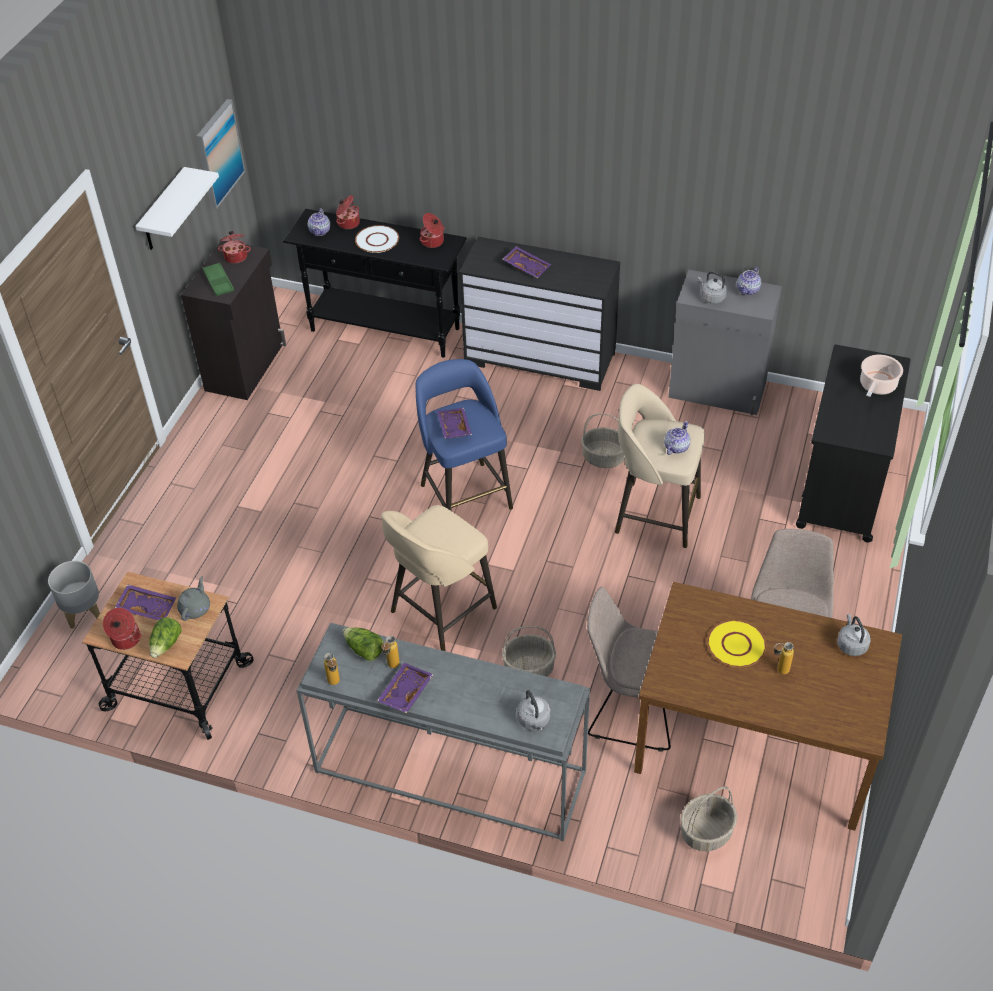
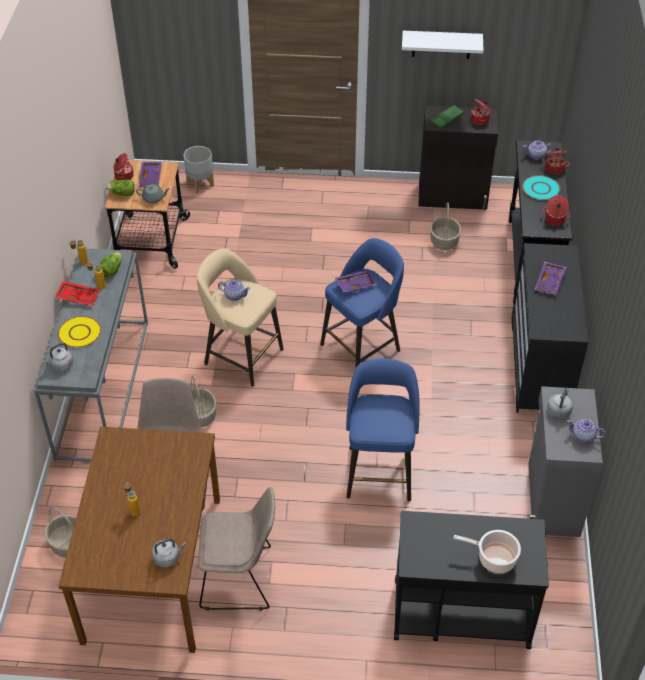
camera: 75 degrees right, 0 degrees up
(219, 153) = (534, 55): picture -> none
(377, 240) = (541, 189): white plate -> turquoise plate
(404, 692) = (78, 297): purple tray -> red tray
(603, 458) = (433, 427): basket -> basket (444, 241)
(654, 514) = (379, 471): beige stool -> blue stool
(676, 447) = (377, 424): teapot -> teapot (234, 295)
(736, 645) = (155, 480): yellow plate -> yellow plate (79, 333)

